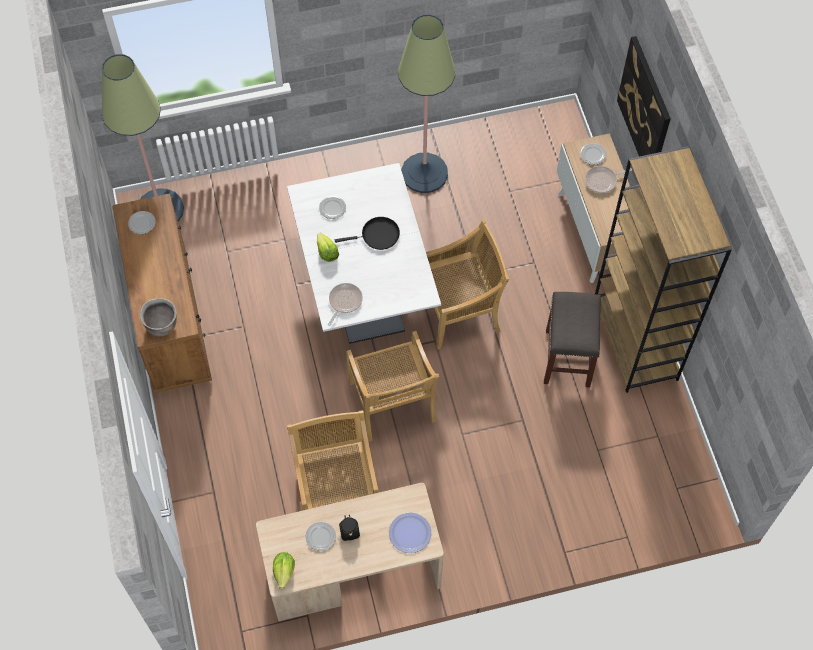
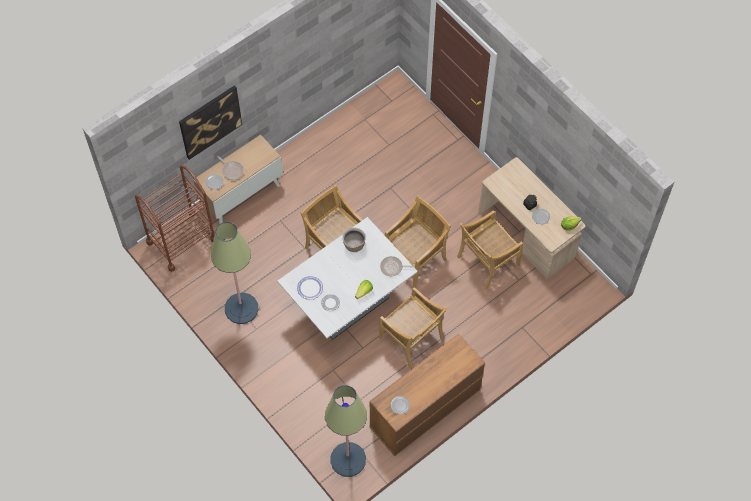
camera: 115 degrees left, 0 degrees up
(162, 325) = (464, 356): brown cooking pot -> brown cooking pot (354, 245)
(275, 346) = (411, 339): none -> beige chair
(377, 235) = (337, 269): black frying pan -> none
(410, 533) = (514, 176): plate -> plate (310, 288)
(556, 143) = (181, 240): none -> brown cart
(568, 359) = (338, 179): grey stool -> none
(636, 340) = (308, 149): brown bookcase -> none

